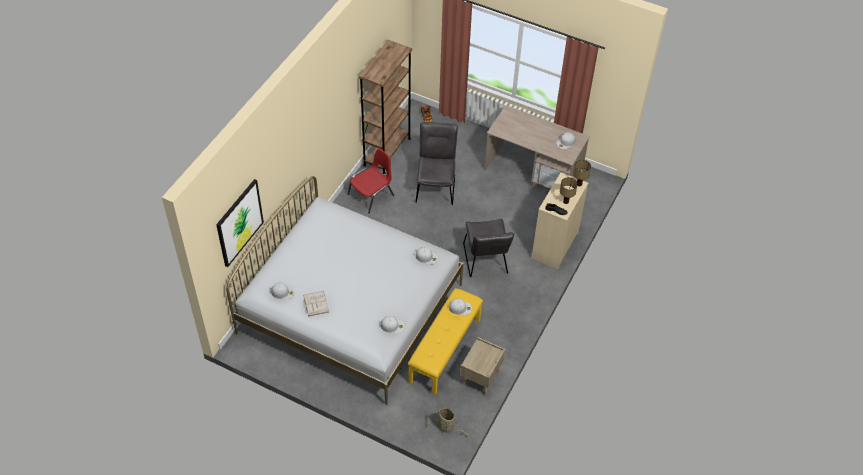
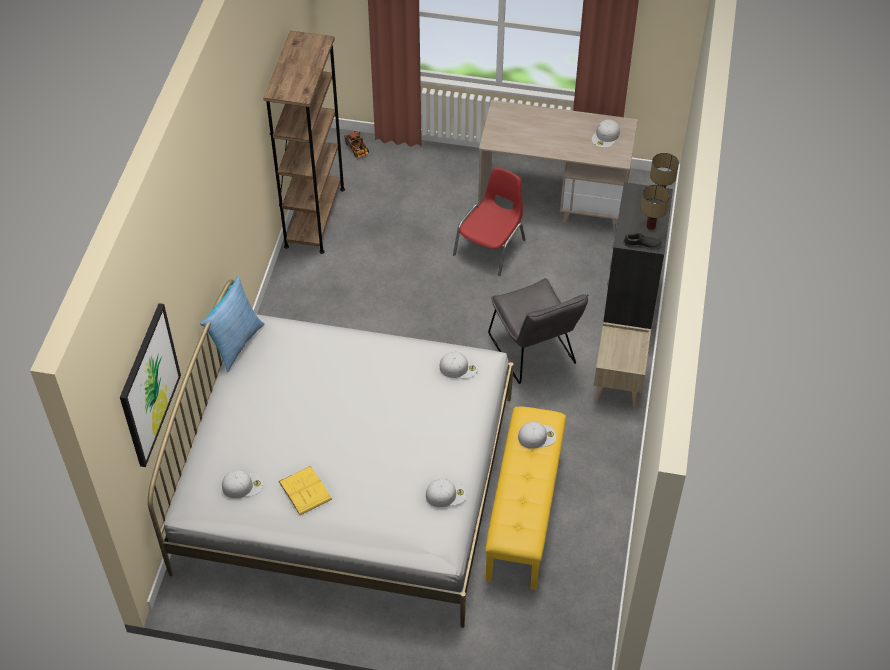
camera: 15 degrees left, 0 degrees up
(307, 213) = (236, 343): none -> pillow
(316, 303) = (305, 490): white book -> yellow book
(371, 195) = (315, 292): red chair -> red chair (491, 247)
(436, 186) = (411, 253): grey chair -> none
(446, 427) = (573, 638): basket -> none
(481, 378) = (597, 542): beige nightstand -> beige nightstand (618, 385)
(554, 245) = (629, 302): beige dresser -> black dresser

